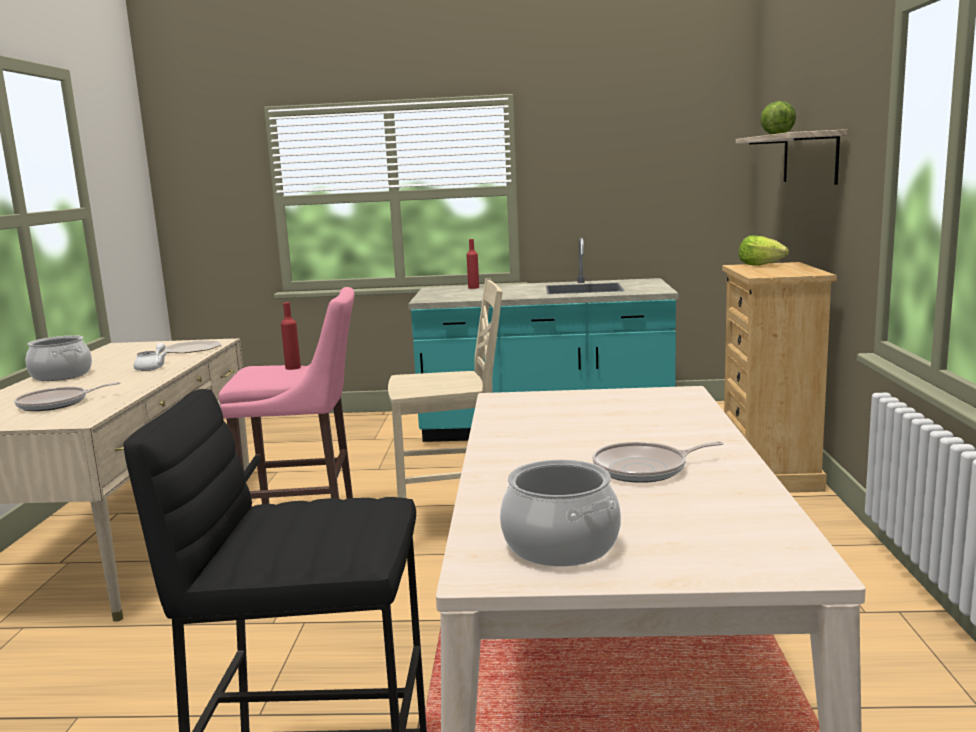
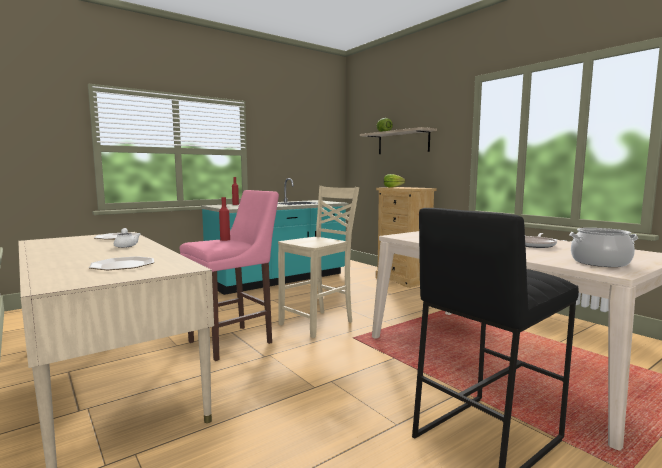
camera: 40 degrees left, 5 degrees down
(57, 404) = (123, 265): frying pan -> plate
(62, 375) = (53, 255): cooking pot -> none

